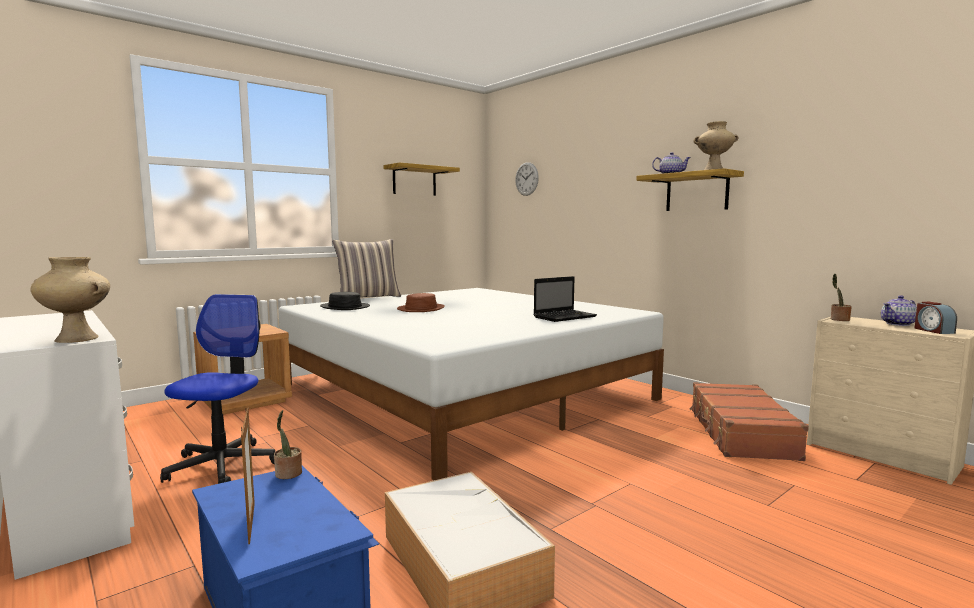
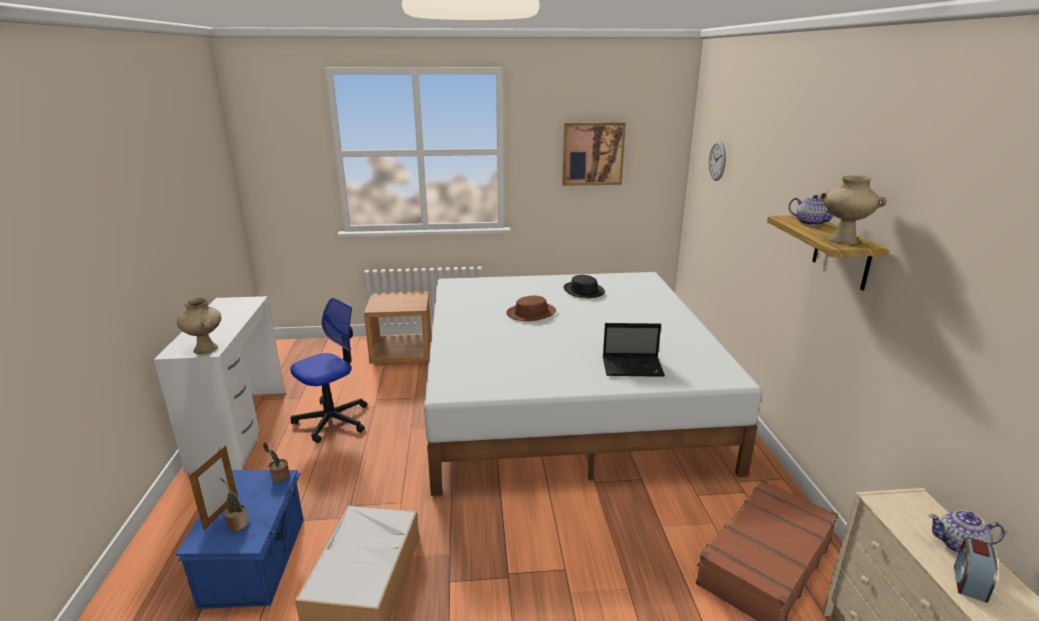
camera: 35 degrees right, 15 degrees up
(345, 307) = (478, 293): black hat -> black hat (583, 291)
(368, 297) = (523, 275): pillow -> none
(414, 181) = (593, 154): shelf -> picture
(838, 319) = (888, 502): potted plant -> potted plant (237, 523)

